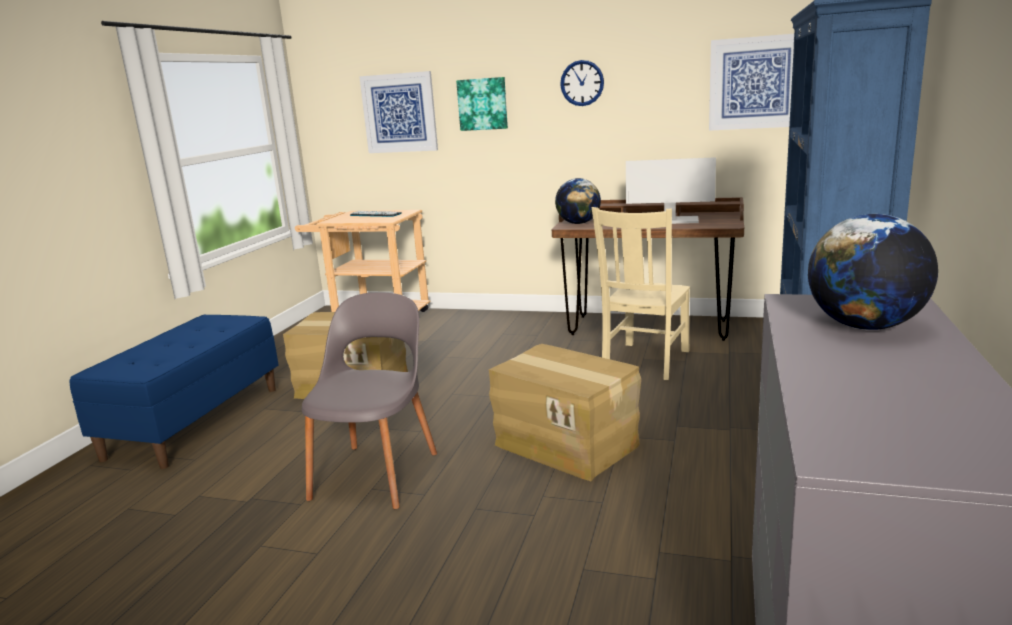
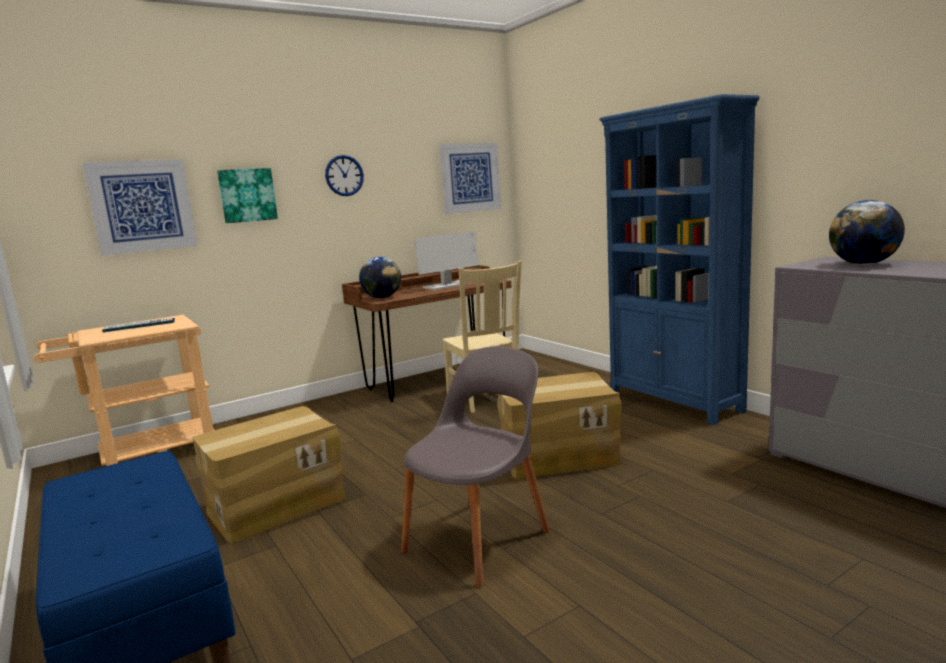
camera: 50 degrees left, 5 degrees down
(376, 473) = (479, 539): grey chair -> grey chair turned 75 degrees clockwise

